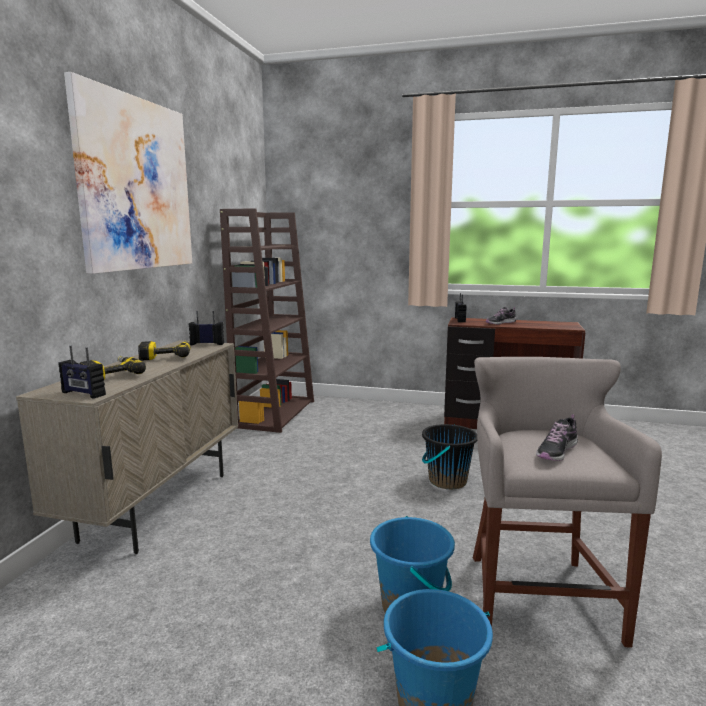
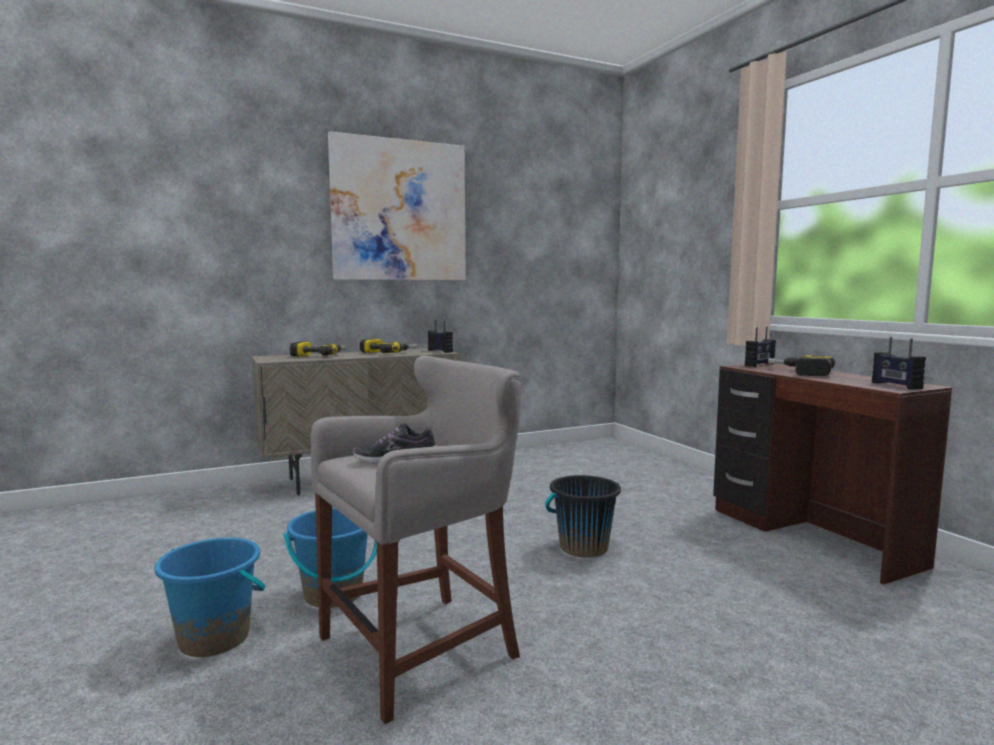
camera: 50 degrees right, 5 degrees down
(83, 394) = (271, 359): radio -> radio (895, 386)
(275, 413) = (572, 451): brown bookcase -> none
(500, 323) = (799, 372): shoe -> power drill

